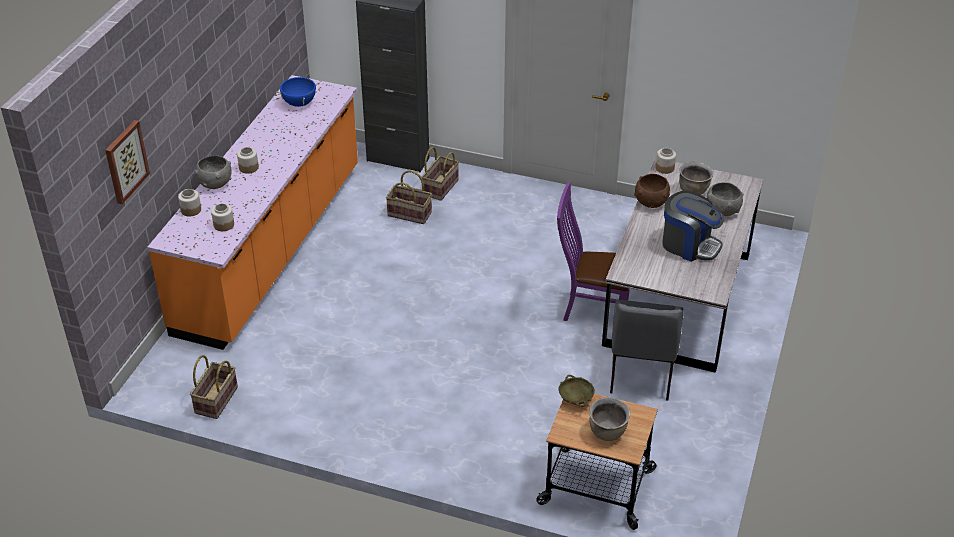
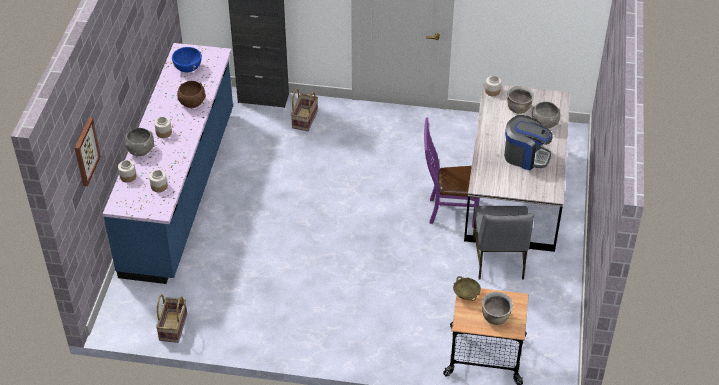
camera: 10 degrees left, 5 degrees up
(272, 248) = (181, 191): orange counter -> blue counter
(410, 213) = (285, 146): basket -> none
(651, 202) = (488, 123): brown bowl -> brown bowl (192, 103)

